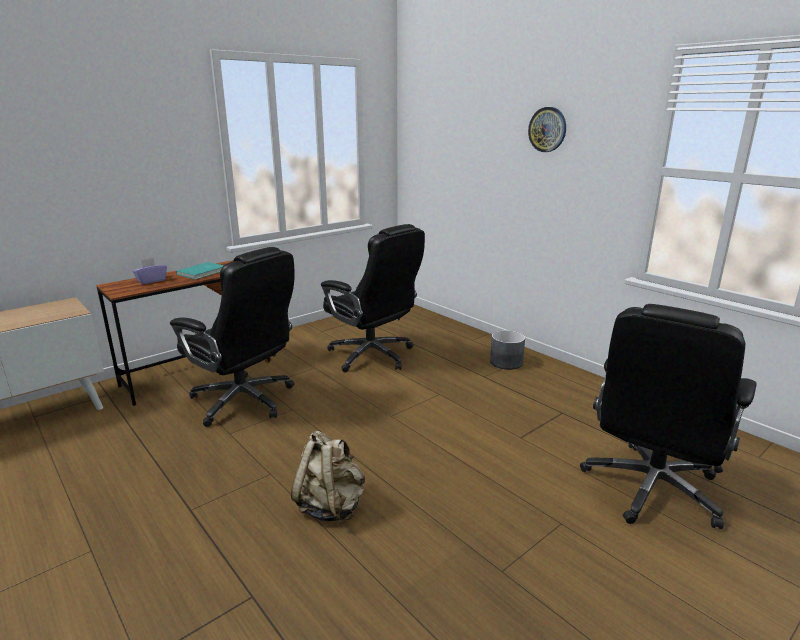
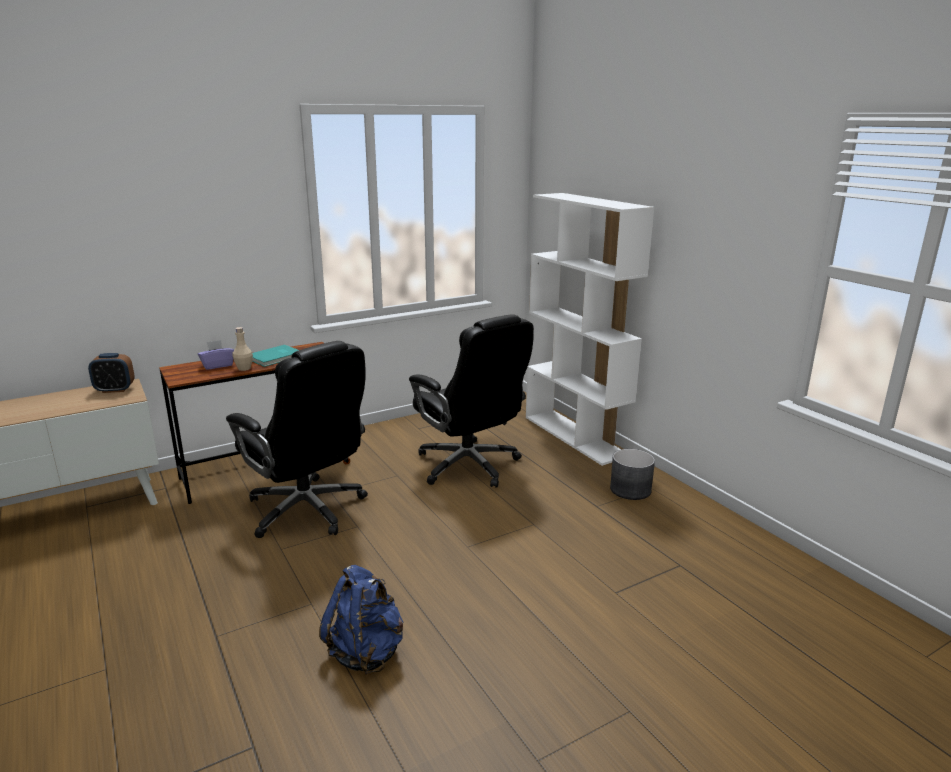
camera: 10 degrees right, 0 degrees up
(56, 307) = (115, 390): none -> alarm clock
(177, 281) = (244, 368): none -> beige bottle
(331, 506) = (366, 652): beige backpack -> blue backpack
(451, 328) = (575, 436): none -> white bookcase
(547, 129) = (695, 204): wall clock -> none
(651, 489) = (761, 681): black office chair -> none

